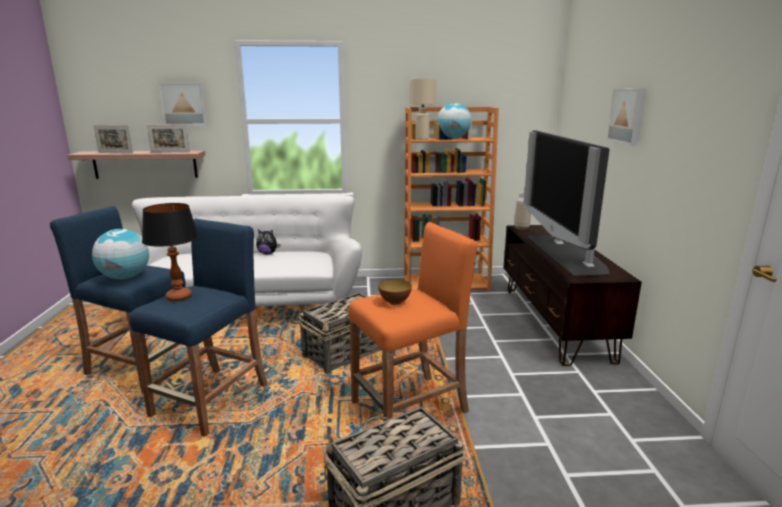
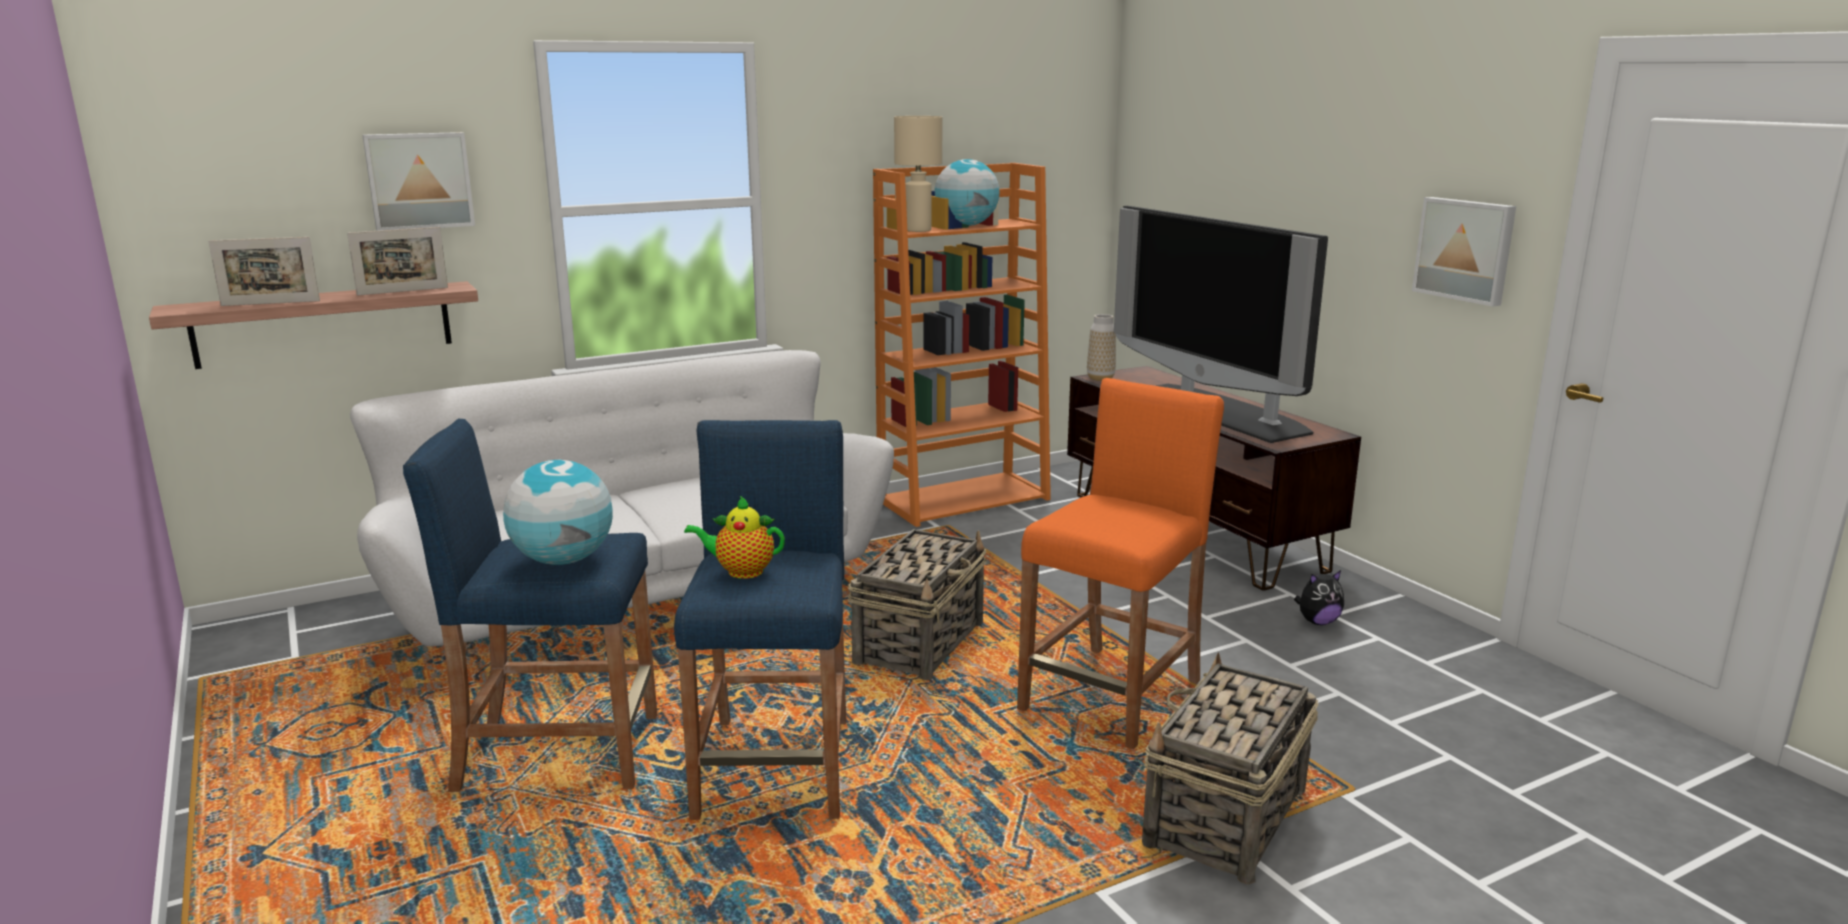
camera: 25 degrees left, 0 degrees up
(179, 297) = (741, 571): table lamp -> teapot
(268, 253) = (666, 487): plush toy -> plush toy (1317, 622)
(394, 302) = (1106, 517): bowl -> none
(628, 115) = (1296, 179): picture -> picture (1465, 250)

